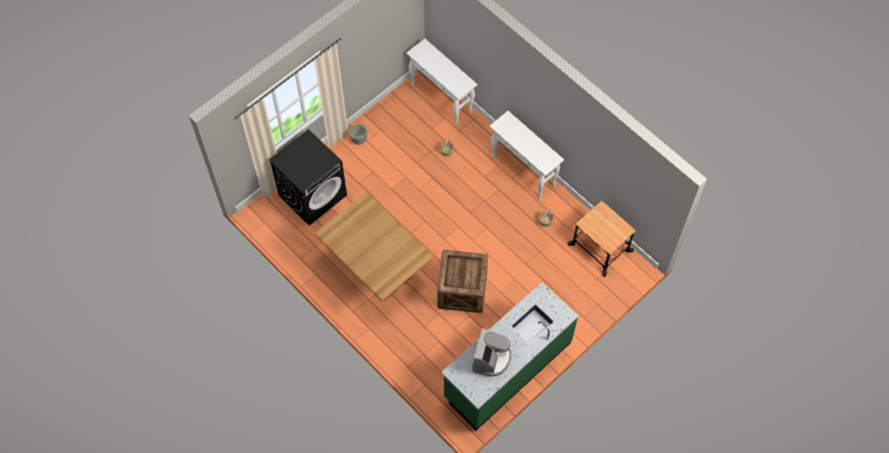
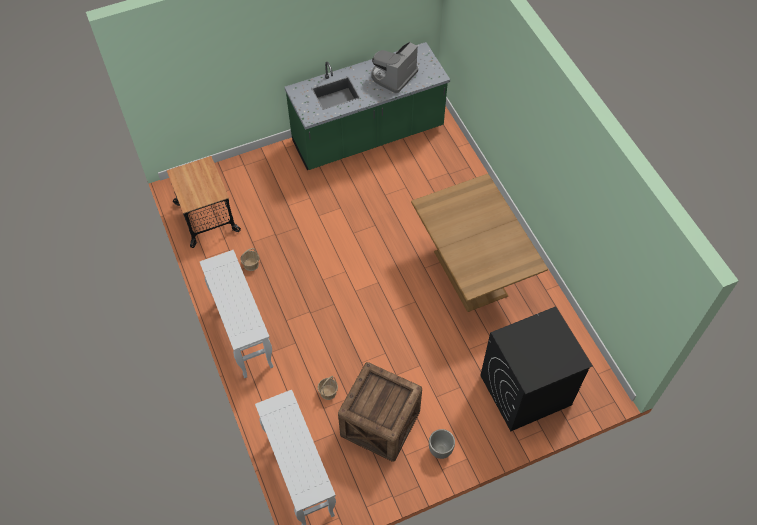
camera: 160 degrees left, 5 degrees down
(461, 291) = (382, 220): crate -> crate (381, 423)

